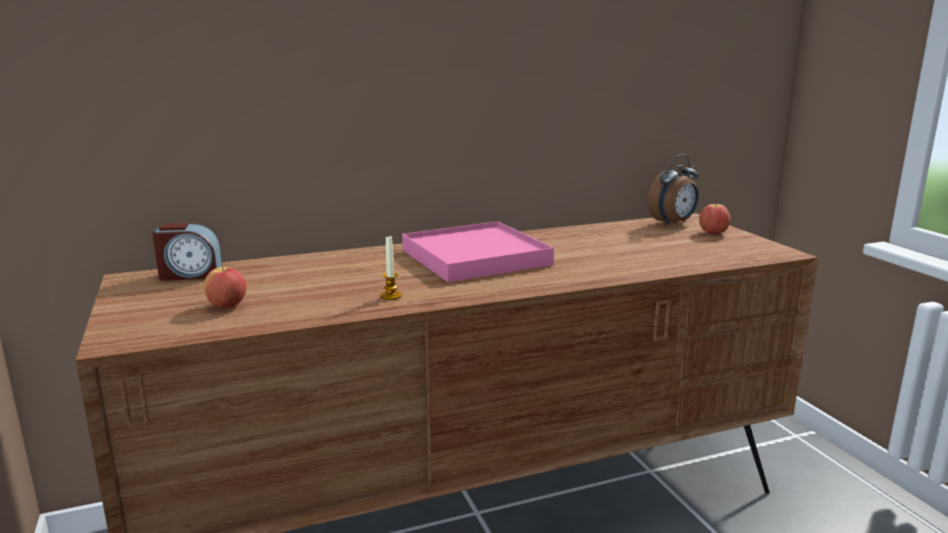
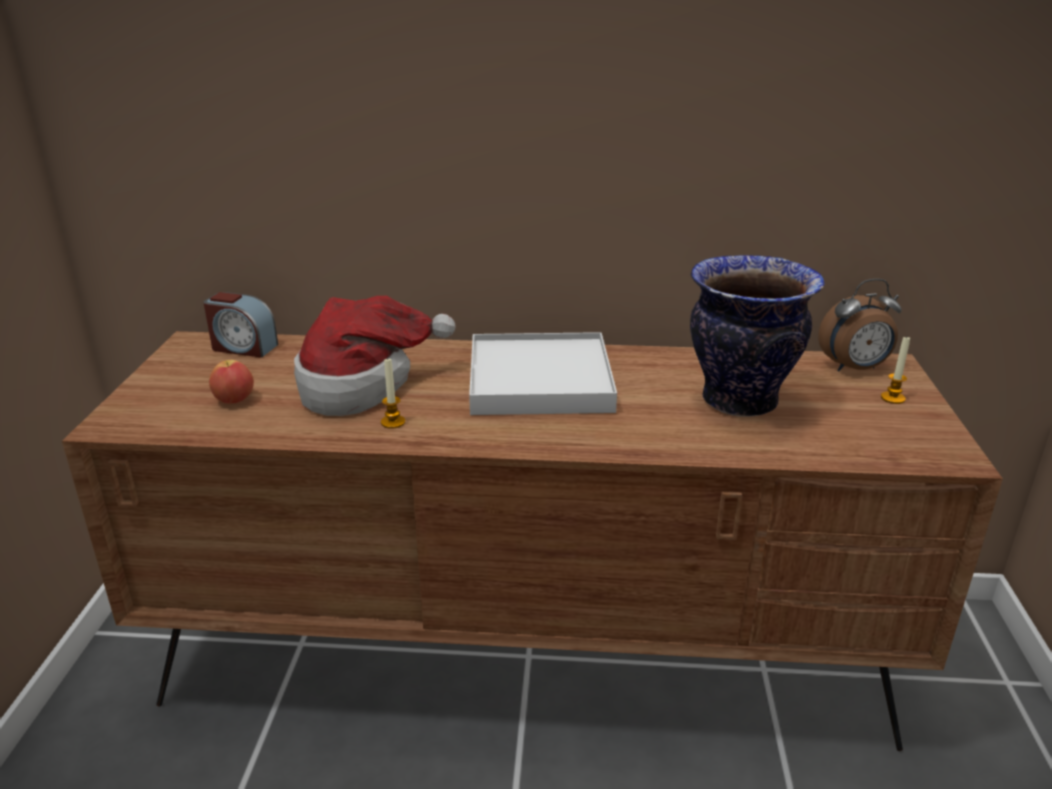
camera: 25 degrees right, 10 degrees up
(334, 280) = (362, 384): none -> hat
(476, 257) = (540, 381): pink tray -> white tray
(625, 248) = (738, 401): none -> vase
(713, 233) = (892, 398): apple -> candle

